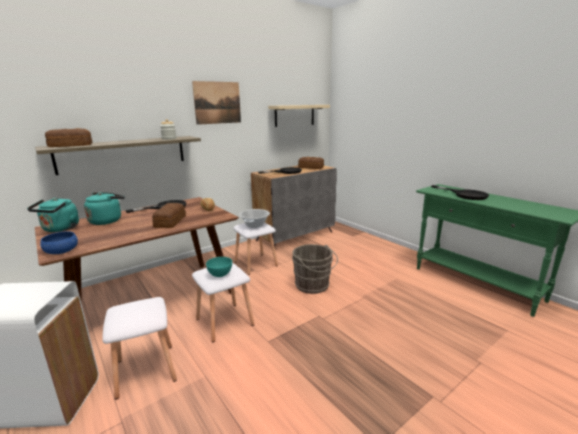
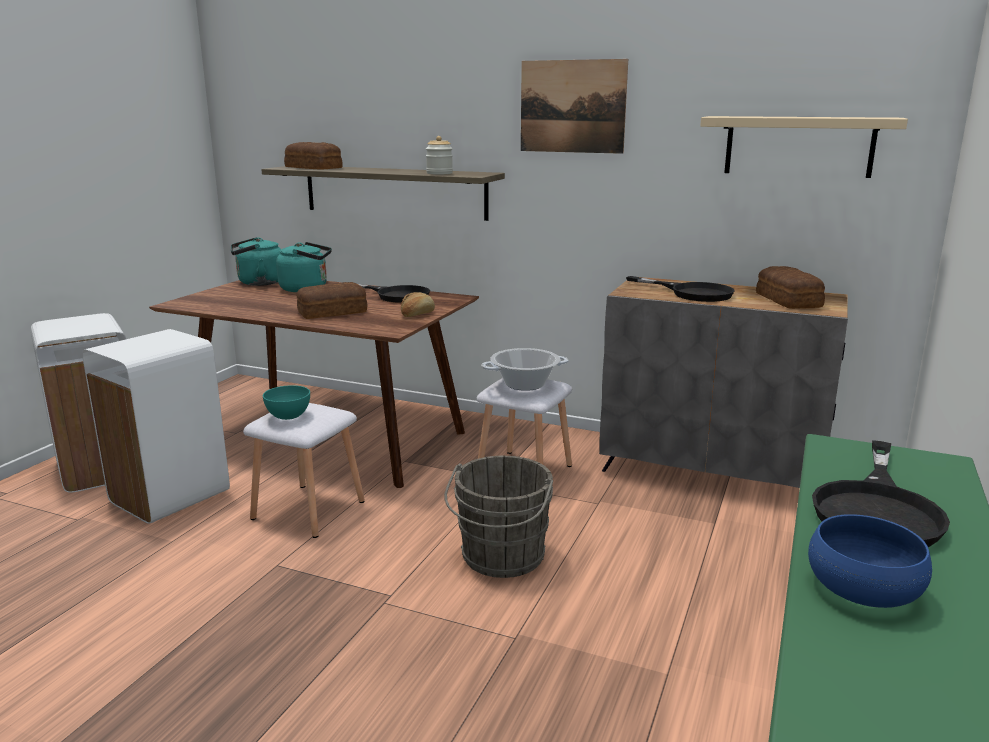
camera: 60 degrees right, 0 degrees up
(61, 250) = (189, 302): blue bowl -> blue bowl (863, 588)
(145, 371) = (168, 496): white stool -> white trash can

